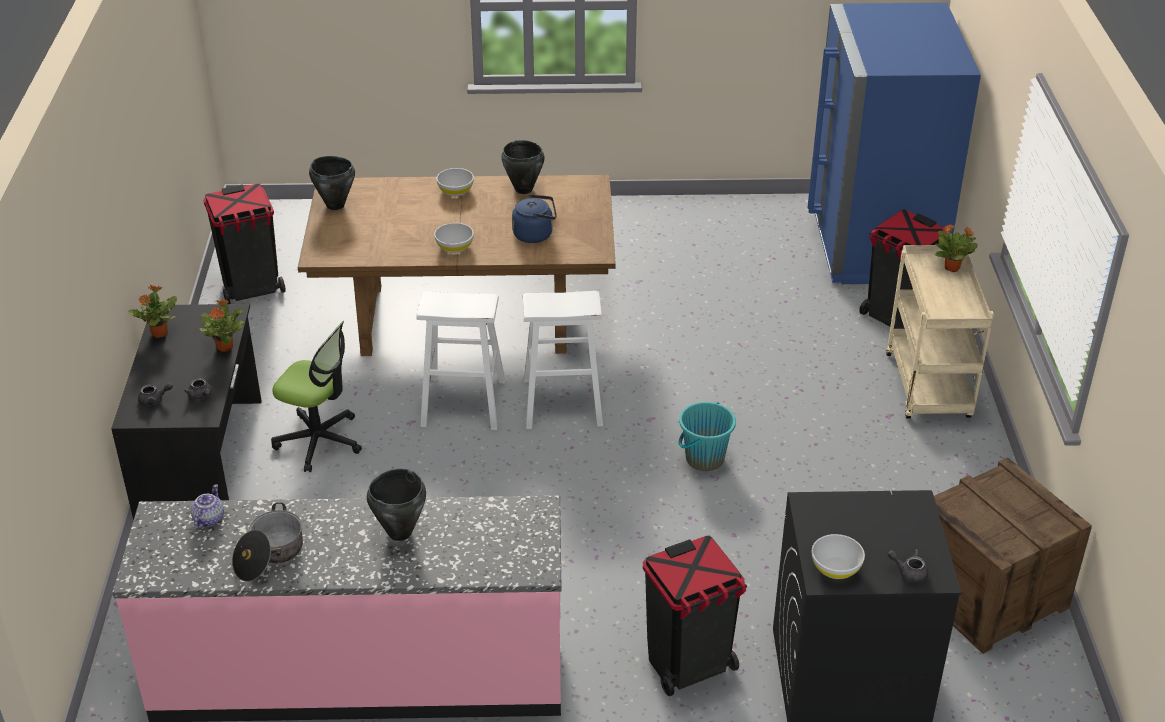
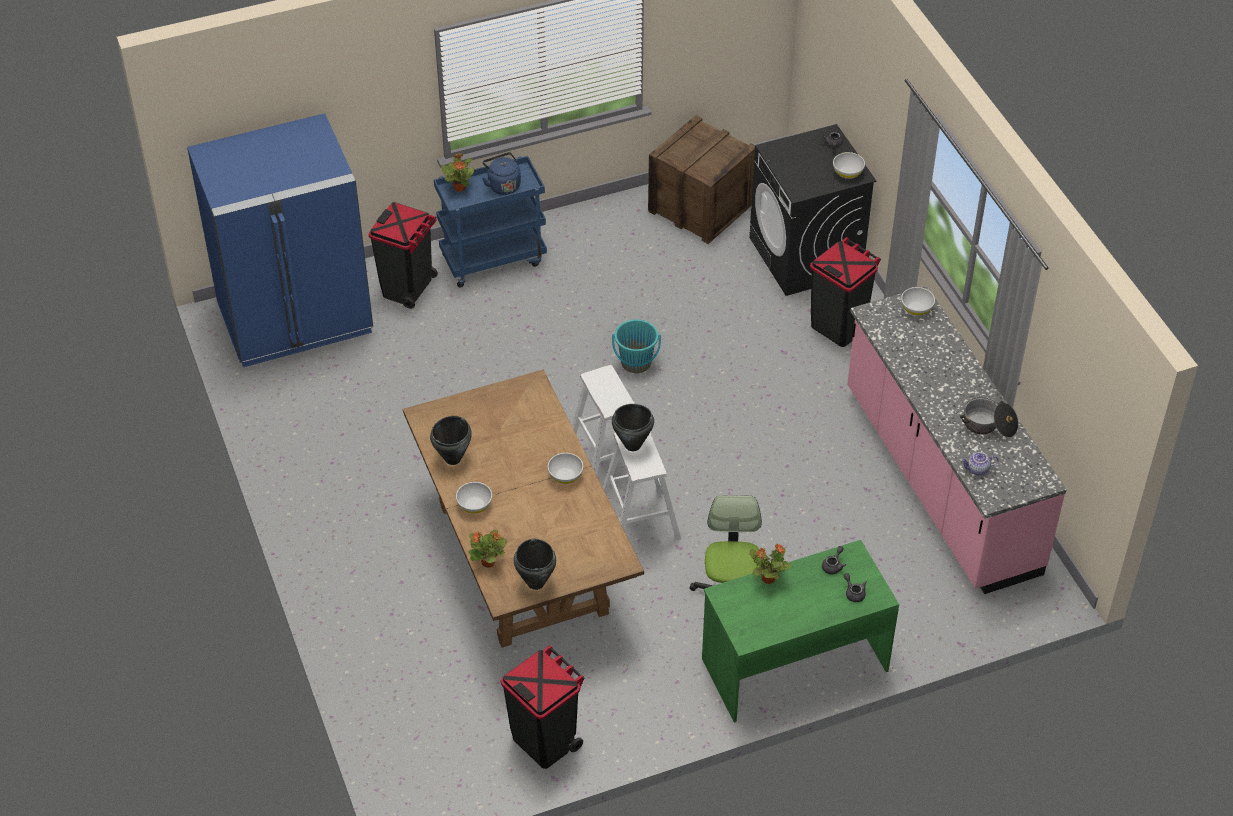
camera: 110 degrees left, 10 degrees up
(159, 333) = (774, 631): potted plant -> potted plant (489, 562)
(203, 462) = (794, 663): black desk -> green desk
(399, 533) = (930, 371): black cooking pot -> black cooking pot (633, 445)
(521, 558) = (916, 308): none -> white bowl
(535, 234) = (523, 429): blue kettle -> blue kettle (503, 185)
(929, 388) = (493, 259): beige cart -> blue cart

